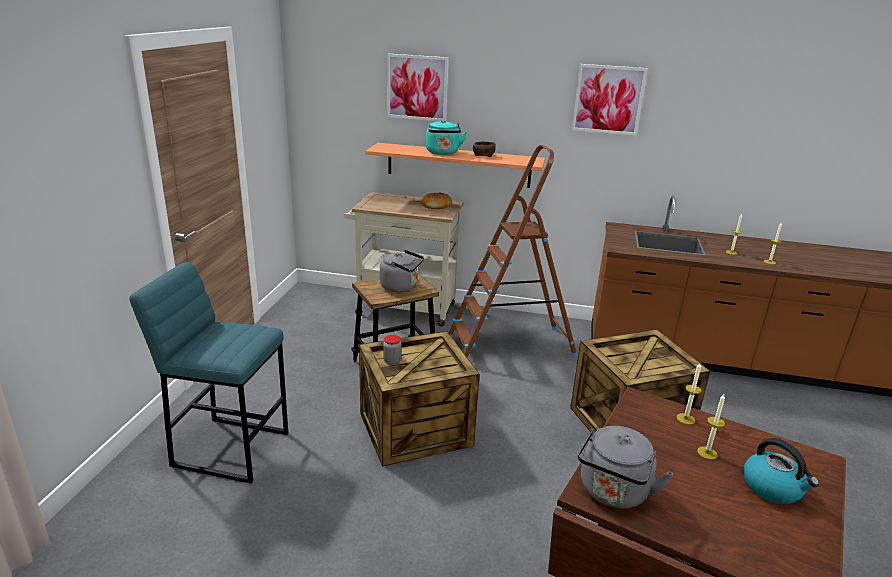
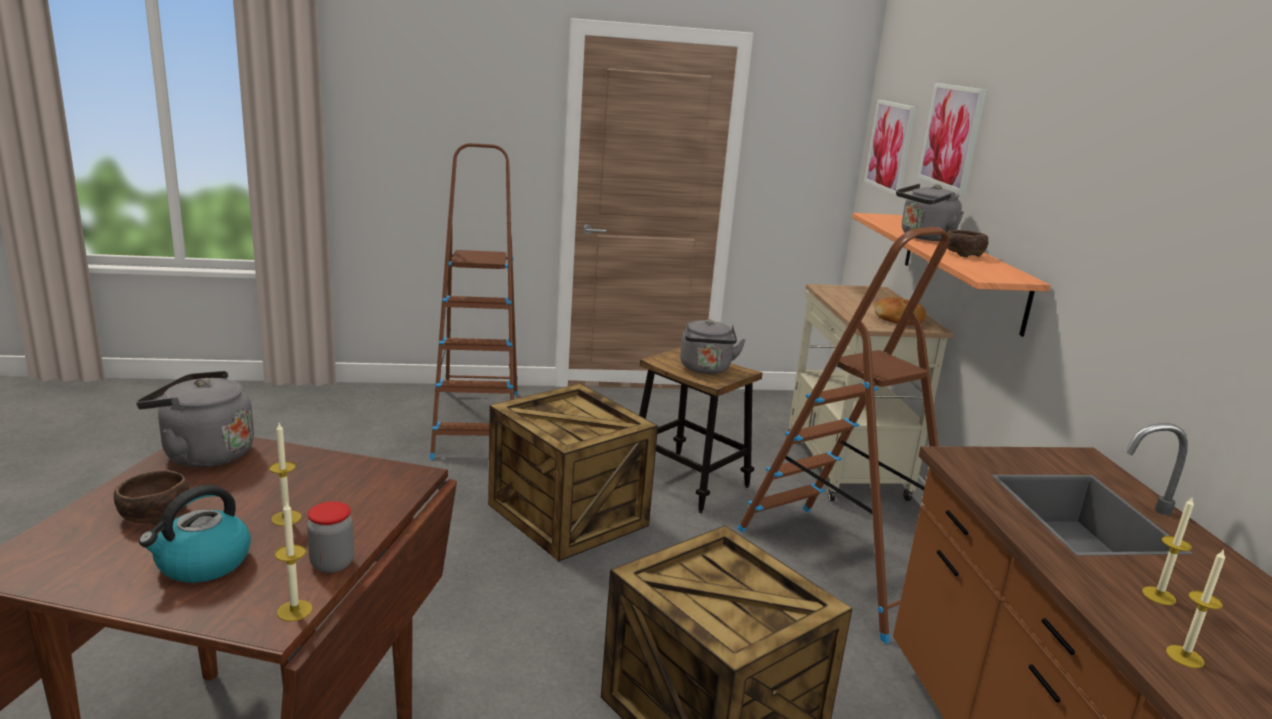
camera: 70 degrees right, 5 degrees down
(228, 448) = (478, 423): turquoise stool -> brown step ladder
(392, 361) = (565, 407): jar -> jar (332, 564)
(443, 153) = (924, 237): turquoise kettle -> grey kettle
(608, 99) = (1155, 184): picture -> picture (890, 146)
(685, 419) = (371, 507): candle -> candle (294, 610)
(716, 514) = (153, 514): none -> brown bowl

